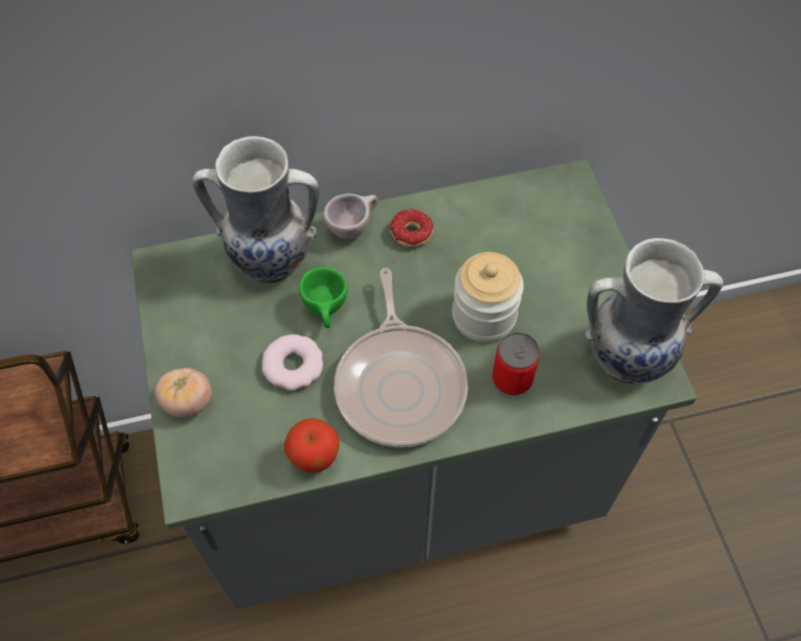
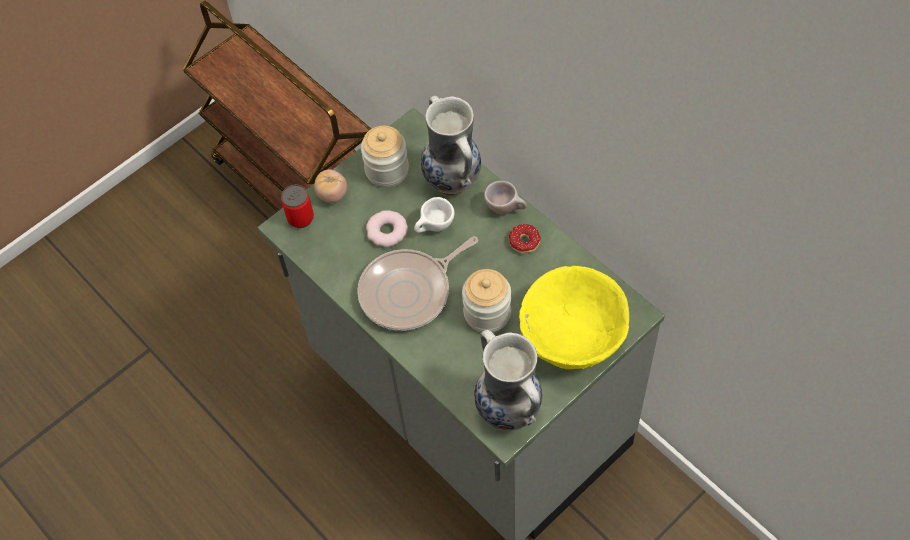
camera: 65 degrees right, 0 degrees up
(201, 322) = (387, 170): none -> jar
(315, 459) = (334, 274): apple -> none
(327, 312) = (434, 228): green cup -> white cup
(512, 379) = (450, 350): can -> can (300, 218)
(563, 250) = (571, 335): none -> yellow bowl

